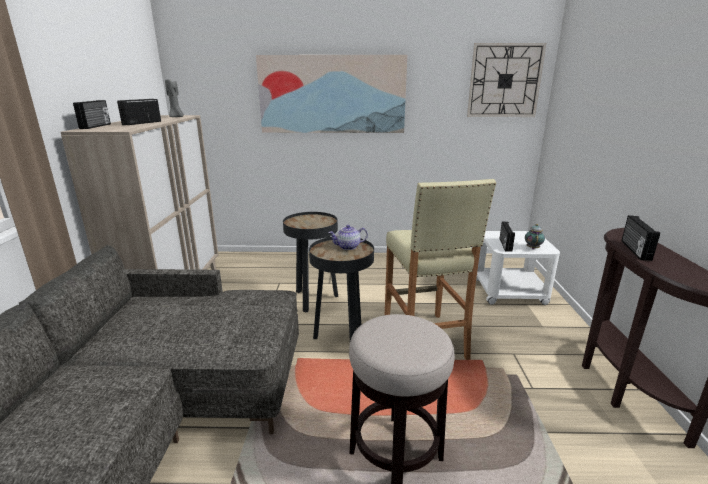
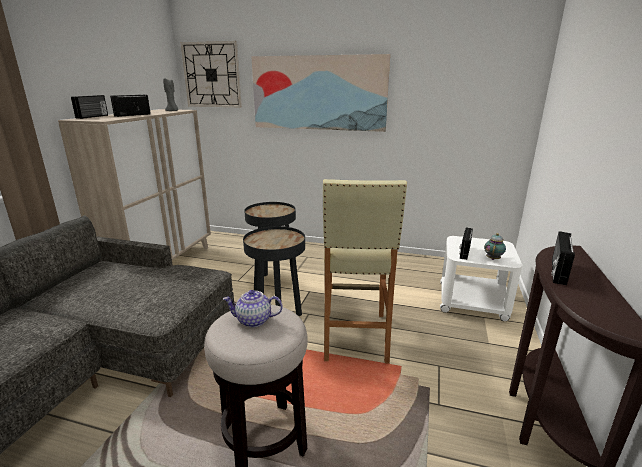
camera: 15 degrees right, 0 degrees up
(348, 247) = (283, 237): teapot -> teapot (253, 320)
(504, 81) = (493, 80): wall clock -> wall clock (212, 75)

